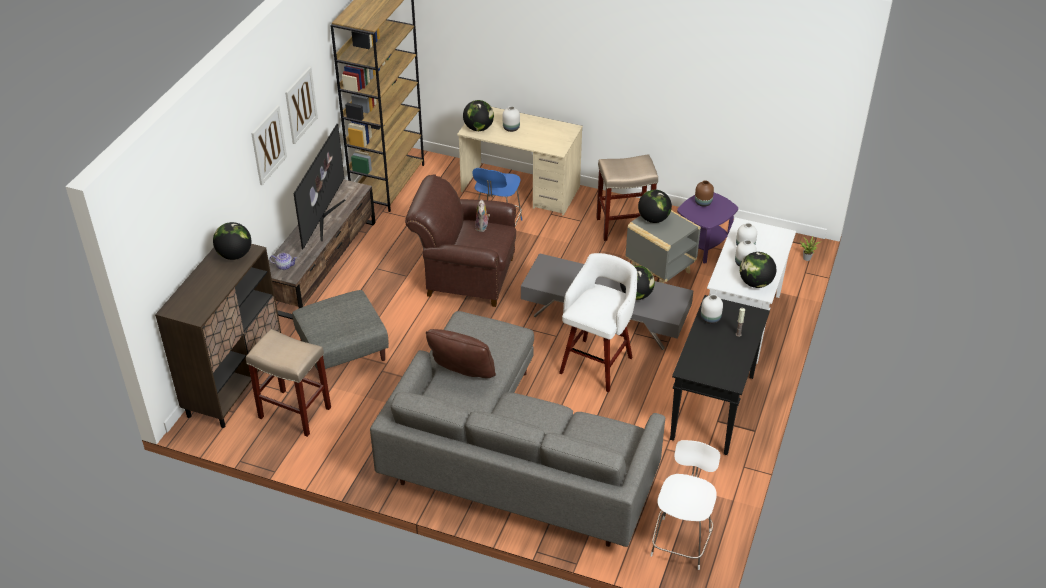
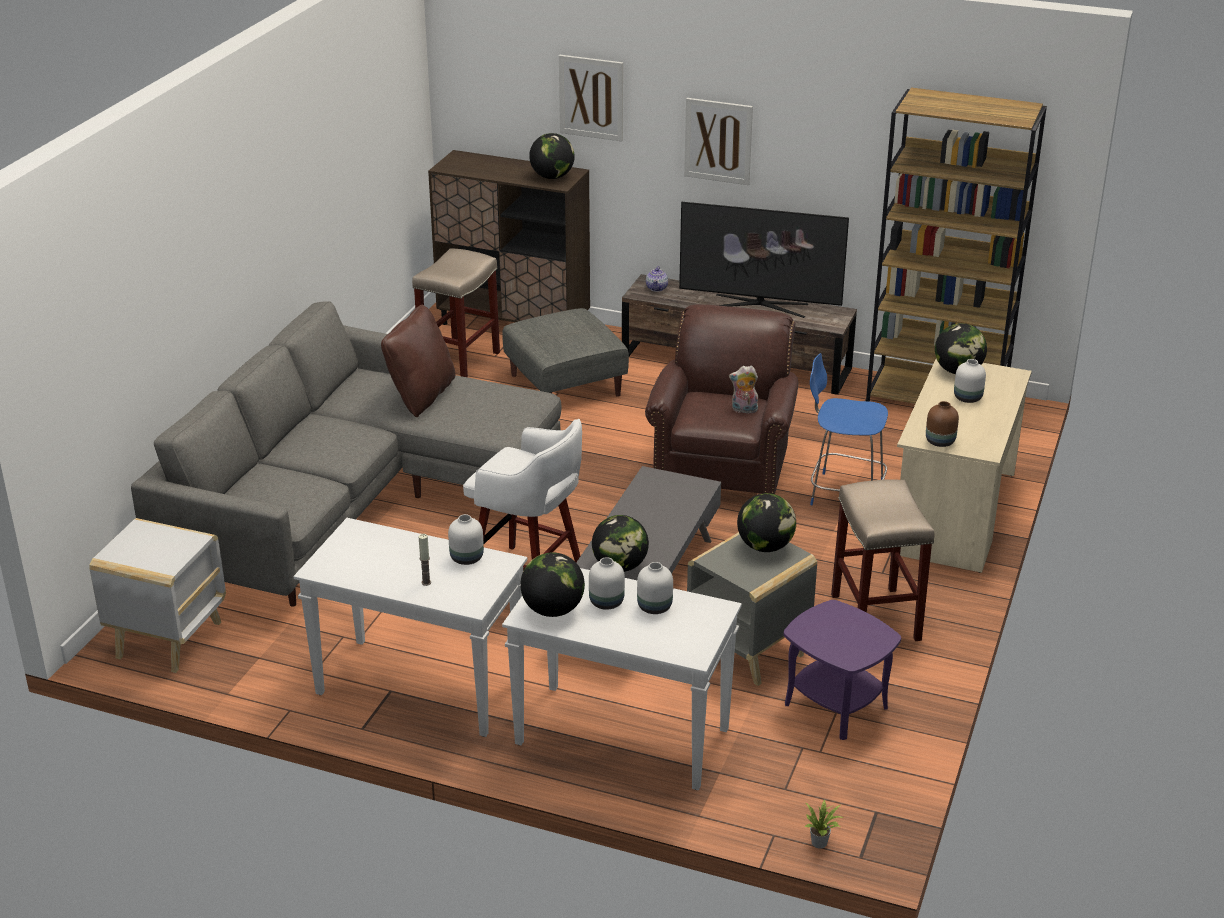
camera: 90 degrees right, 10 degrees down
(300, 105) = (807, 147): picture -> picture (591, 97)
(681, 541) = (168, 641): white chair -> white side table
(703, 202) = (859, 629): brown vase -> brown vase (941, 441)
(713, 408) = (418, 688): black console table -> white console table

